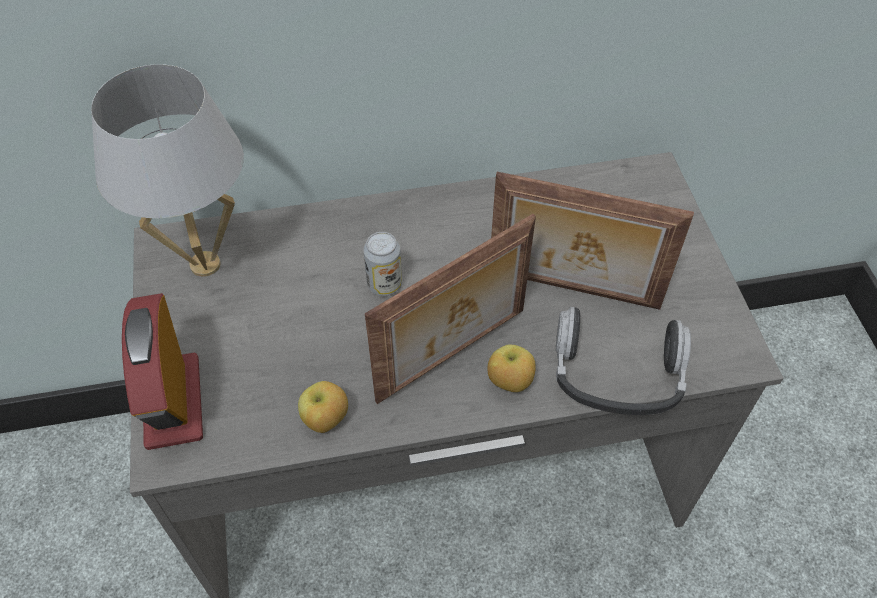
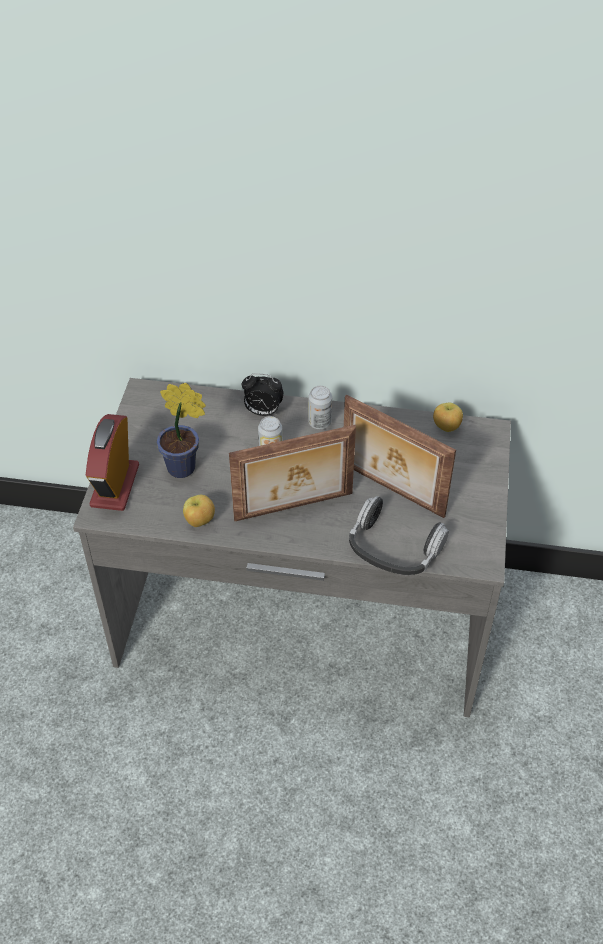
camera: 20 degrees right, 5 degrees down
(205, 265) = (164, 412): white table lamp -> none
(270, 342) = (185, 468): none -> potted plant
(347, 227) = (262, 412): none -> alarm clock
(431, 221) = (319, 423): none -> can
(509, 382) = (322, 532): apple -> apple (446, 427)

